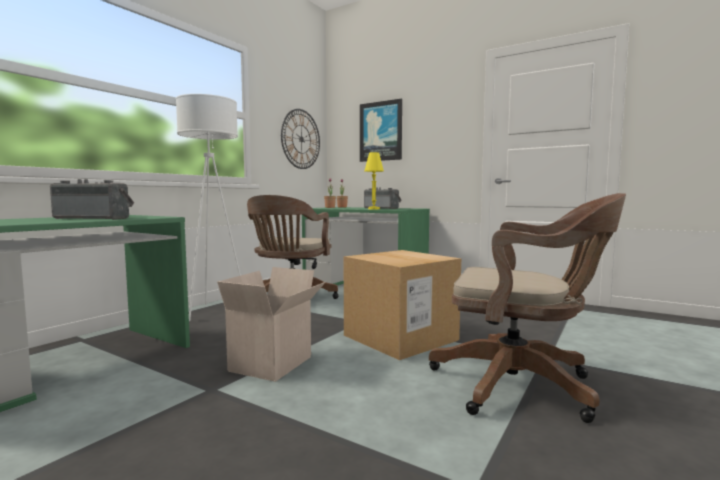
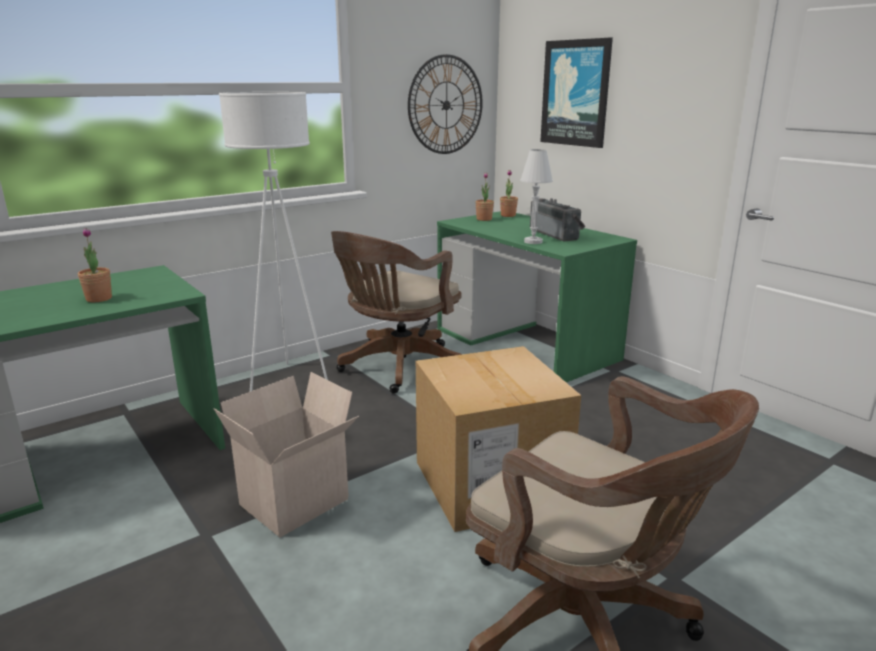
camera: 20 degrees right, 15 degrees up
(94, 218) = (99, 299): radio -> potted plant
(373, 209) = (533, 242): yellow table lamp -> white table lamp

